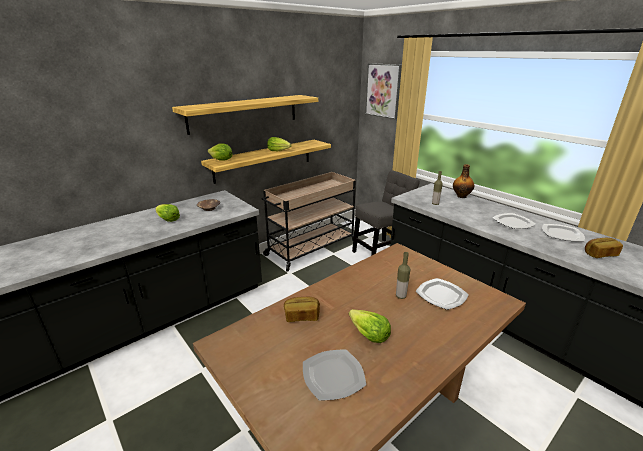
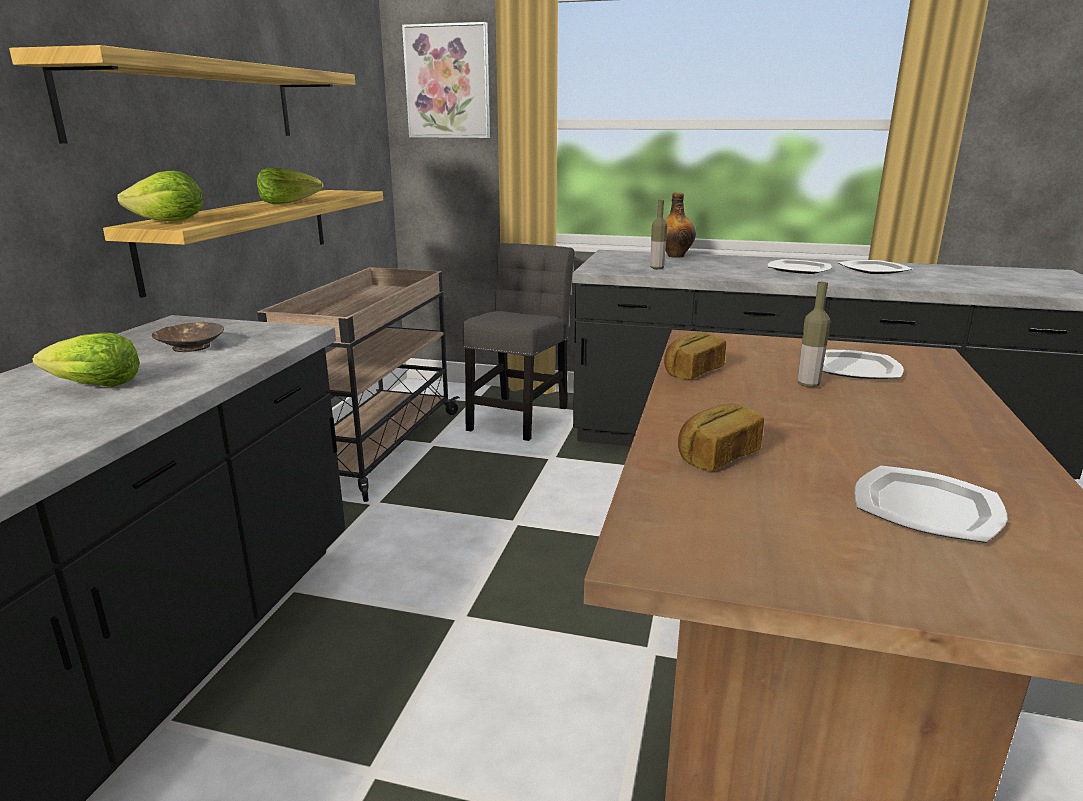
camera: 35 degrees left, 5 degrees down
(368, 335) = (863, 441): lettuce -> none
(599, 254) = (947, 278): bread -> bread (692, 371)

